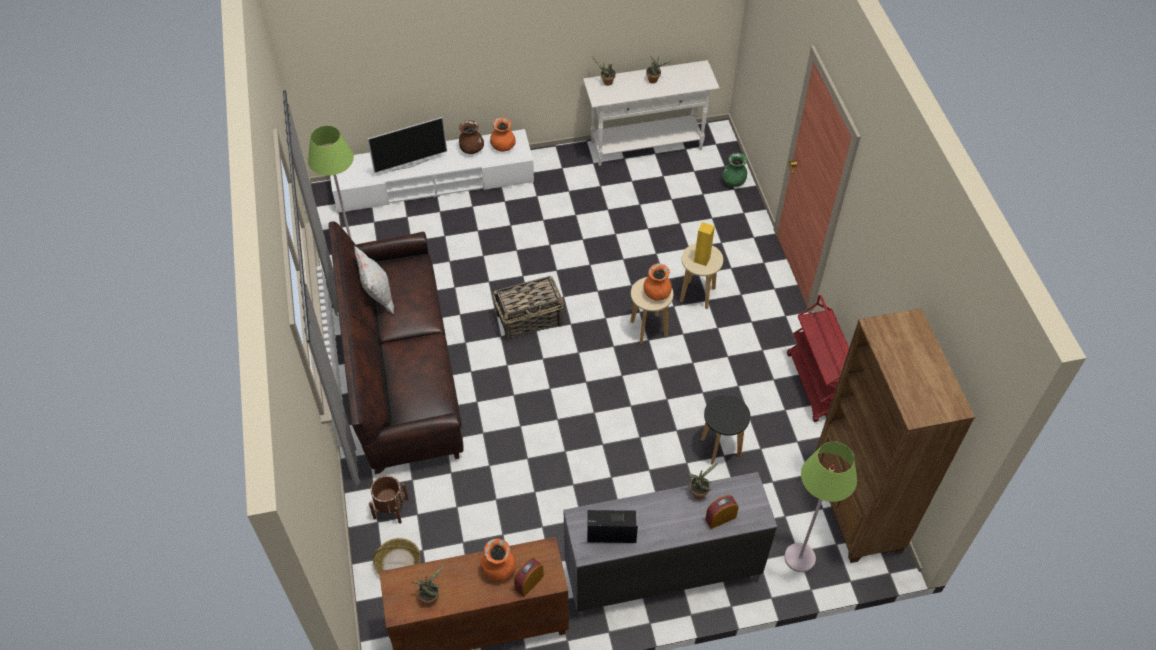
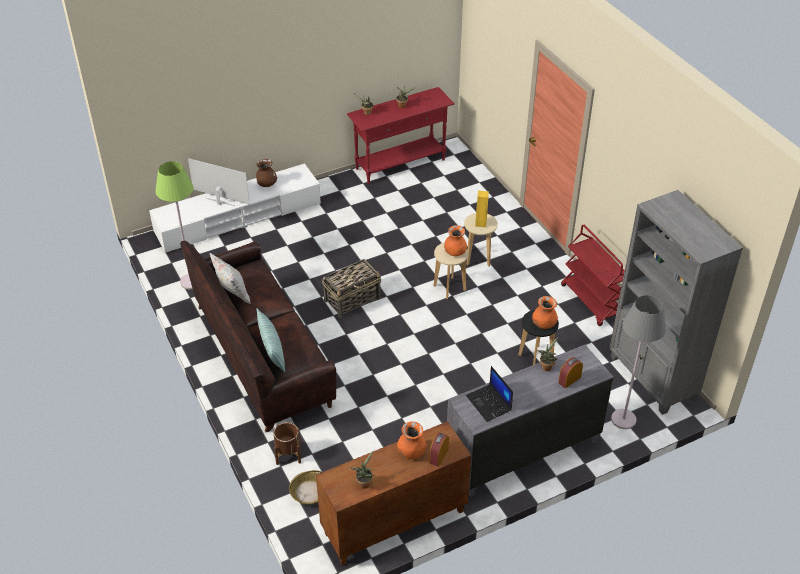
camera: 15 degrees left, 10 degrees down
(398, 381) = (272, 350): none -> pillow
(410, 164) = (220, 202): television -> television turned 120 degrees counterclockwise
(503, 147) = (291, 178): orange vase -> orange vase (544, 324)
(610, 528) = (489, 403): laptop -> laptop turned 105 degrees counterclockwise
(647, 146) = (401, 164): white console table -> red console table
(733, 182) = (477, 177): green vase -> none
(799, 558) = (623, 419): green floor lamp -> grey floor lamp
(856, 509) = (652, 378): brown bookcase -> grey bookcase

